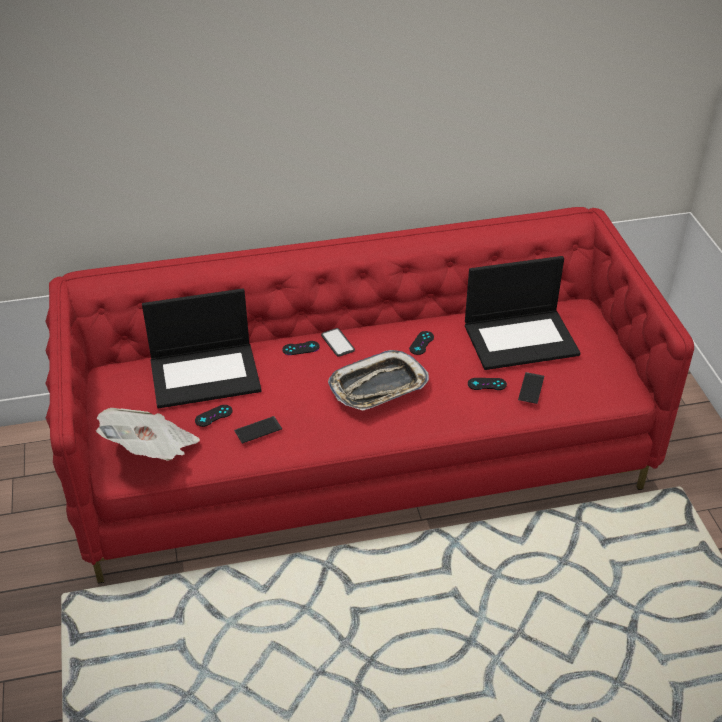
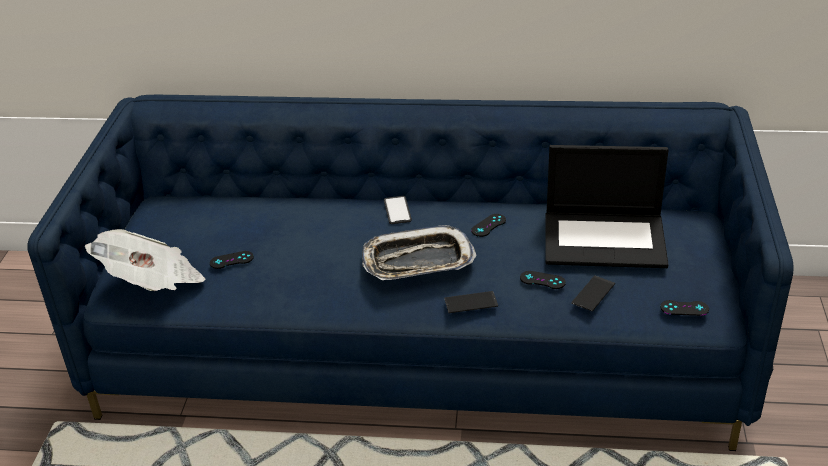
camera: 20 degrees right, 5 degrees down
(206, 374) = (246, 219): laptop -> none
(258, 430) = (269, 282): phone -> phone (471, 302)
(301, 348) = (356, 210): black game controller -> black game controller (684, 308)
(361, 455) = (420, 348): red sofa -> blue sofa

